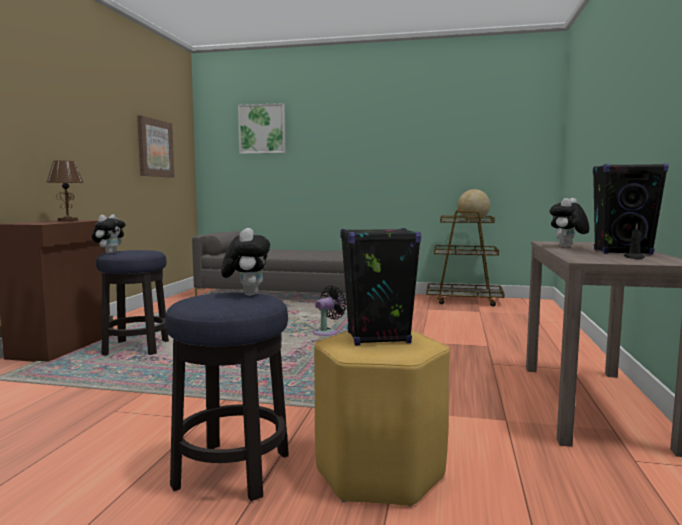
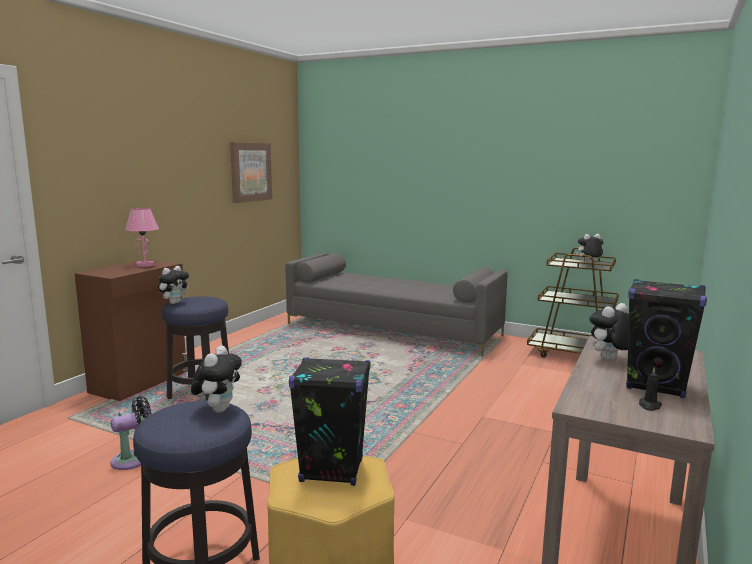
camera: 15 degrees right, 5 degrees up
(68, 220) = (145, 265): brown table lamp -> pink table lamp
(262, 129) = (365, 145): picture -> none
(327, 332) = (391, 390): black fan -> black fan (134, 459)
(473, 220) = (589, 264): globe -> plush toy

